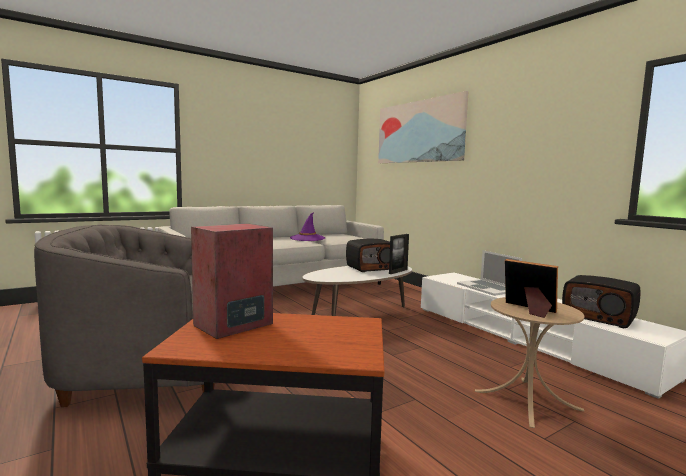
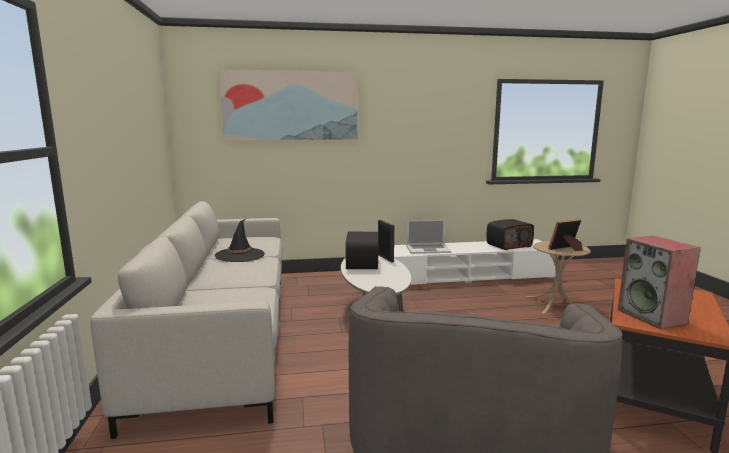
camera: 65 degrees left, 5 degrees up
(307, 238) = (240, 255): purple hat -> black hat

